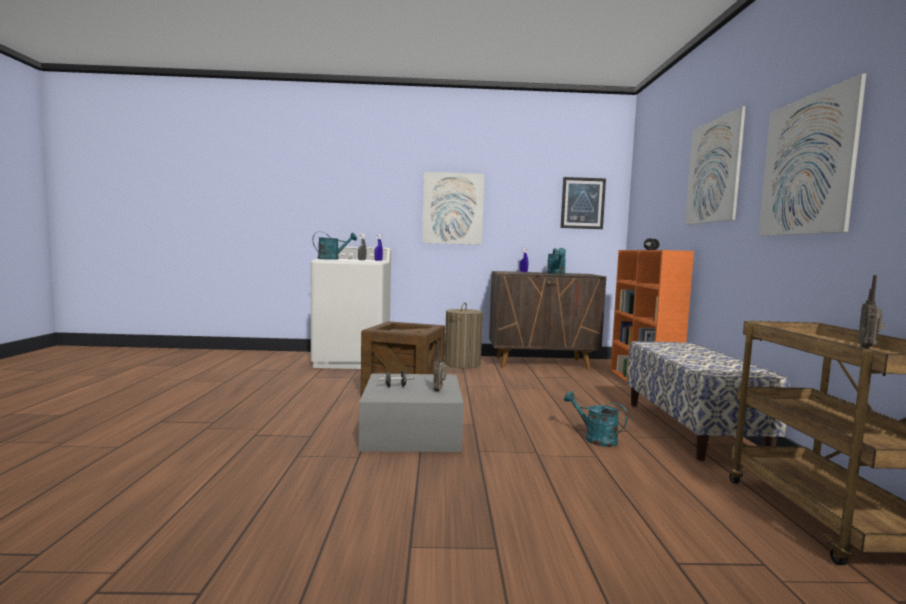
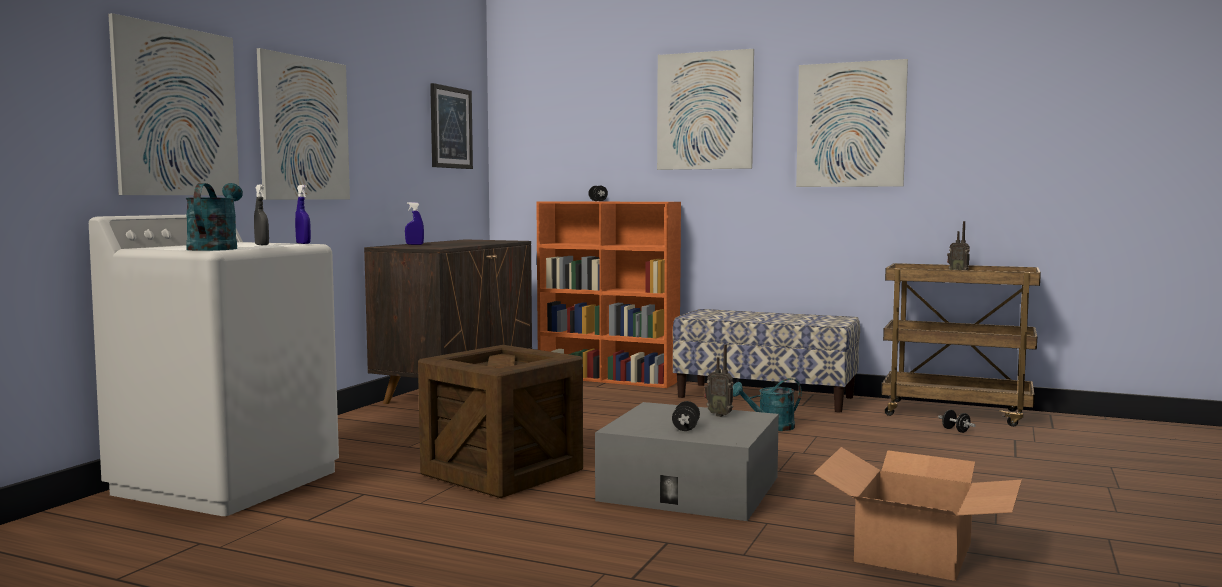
camera: 65 degrees left, 0 degrees up
(319, 509) = (915, 552): none -> cardboard box
(376, 204) = (177, 111): none -> picture
(462, 364) = (391, 424): laundry basket -> none
(556, 273) = (471, 243): turquoise watering can -> none
(736, 522) = (955, 430): none -> black dumbbell

